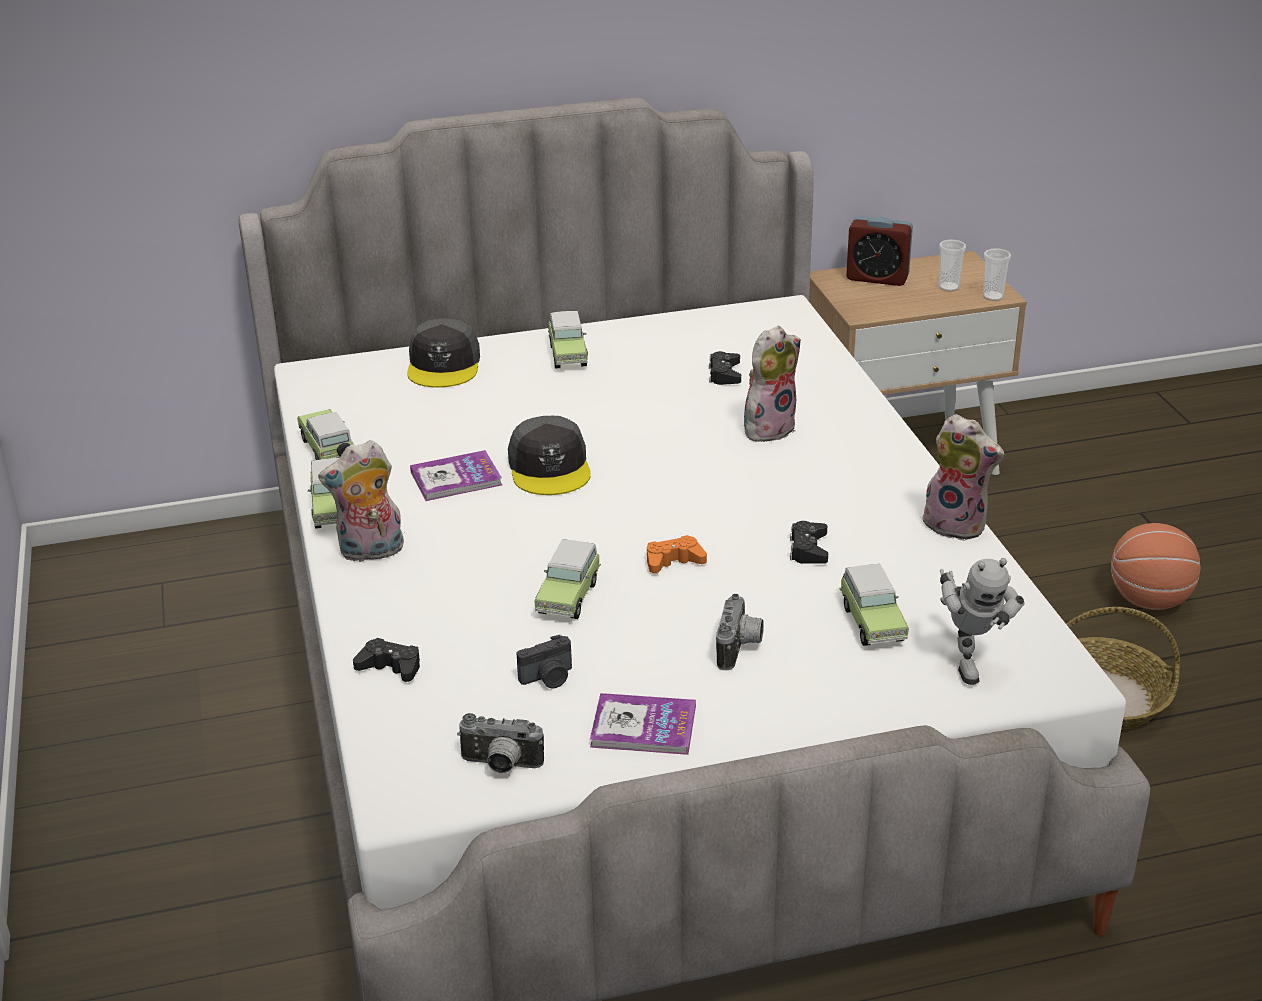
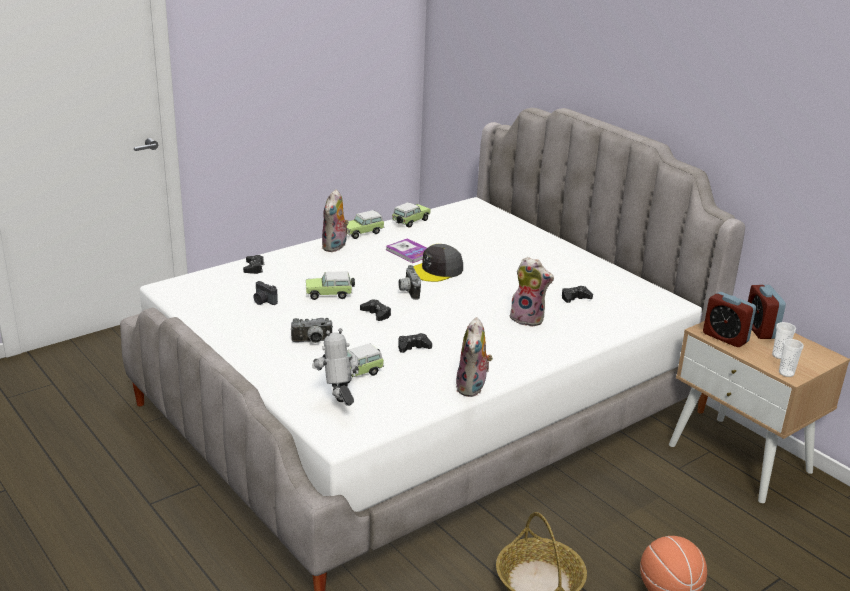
camera: 65 degrees right, 5 degrees down
(370, 552) = (335, 247): plush toy -> plush toy turned 120 degrees counterclockwise
(444, 365) = (510, 229): grey cap -> none
(500, 766) = (197, 302): camera -> camera (408, 291)
(568, 354) = (553, 255): toy car -> none
(643, 727) = (238, 328): book -> none
(673, 561) = (376, 314): orange game controller -> black game controller
(887, 306) = (725, 337): none -> alarm clock
(968, 660) = (339, 406): toy robot -> toy robot turned 105 degrees clockwise

